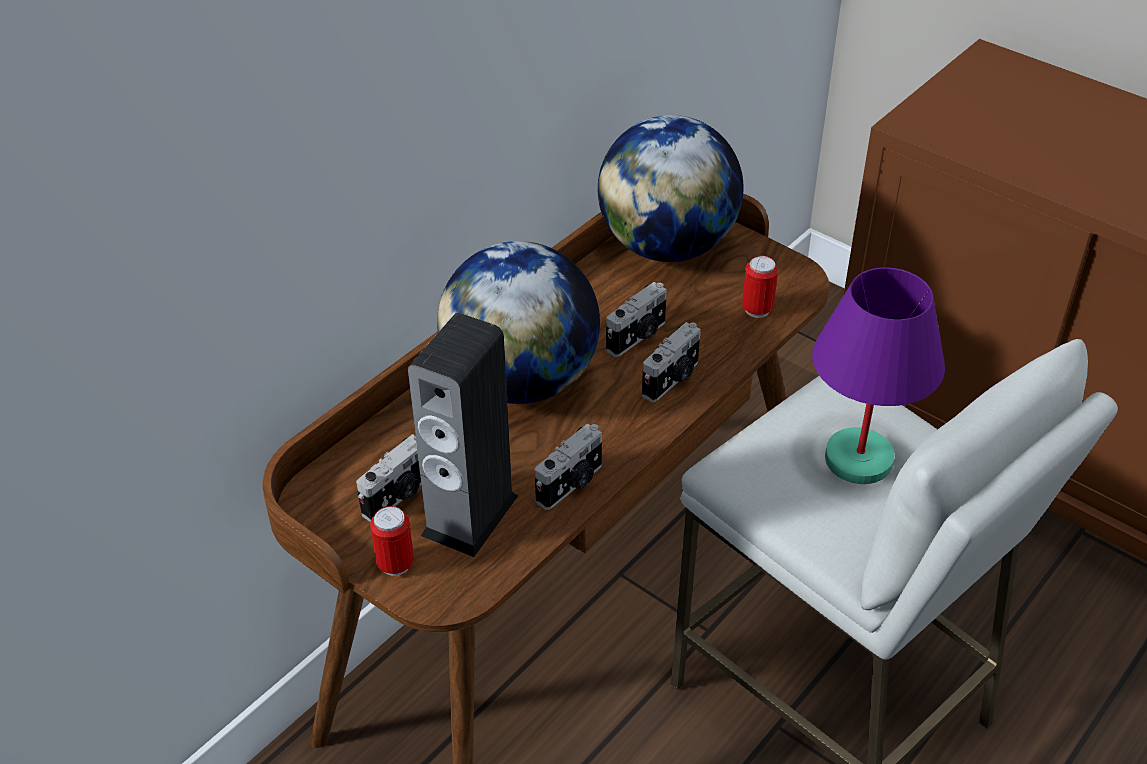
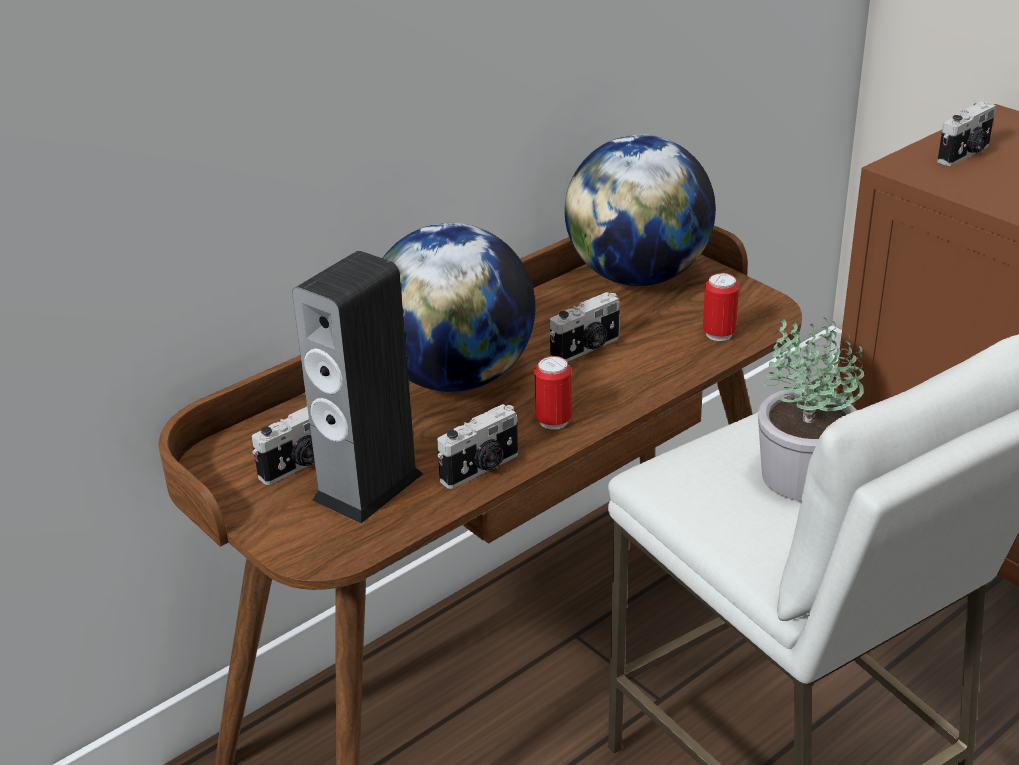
camera: 10 degrees right, 10 degrees down
(395, 564) = (279, 522): can -> can (553, 421)
(672, 380) = (613, 387): camera -> camera (965, 154)
(857, 460) = (800, 477): purple table lamp -> potted plant

